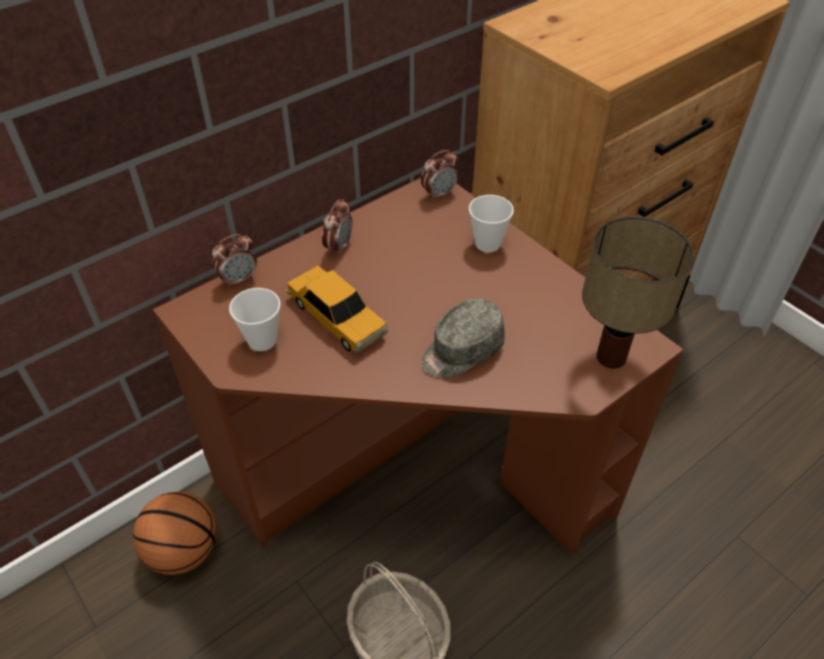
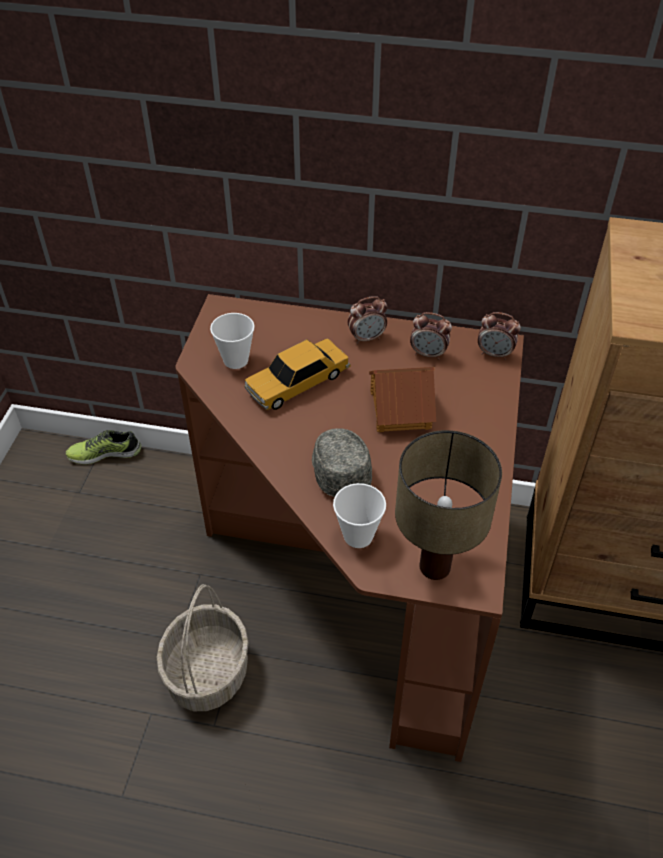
camera: 50 degrees right, 0 degrees up
(75, 571) = (105, 453): none -> shoe
(184, 551) = (166, 494): basketball -> none
(239, 279) = (277, 312): alarm clock -> alarm clock (428, 354)
(337, 317) = (297, 382): toy car -> toy car turned 45 degrees clockwise
(436, 277) = (399, 409): none -> toy house
(461, 351) = (339, 469): grey cap -> grey cap turned 60 degrees clockwise
(487, 244) = (473, 416): cup -> cup (358, 536)

